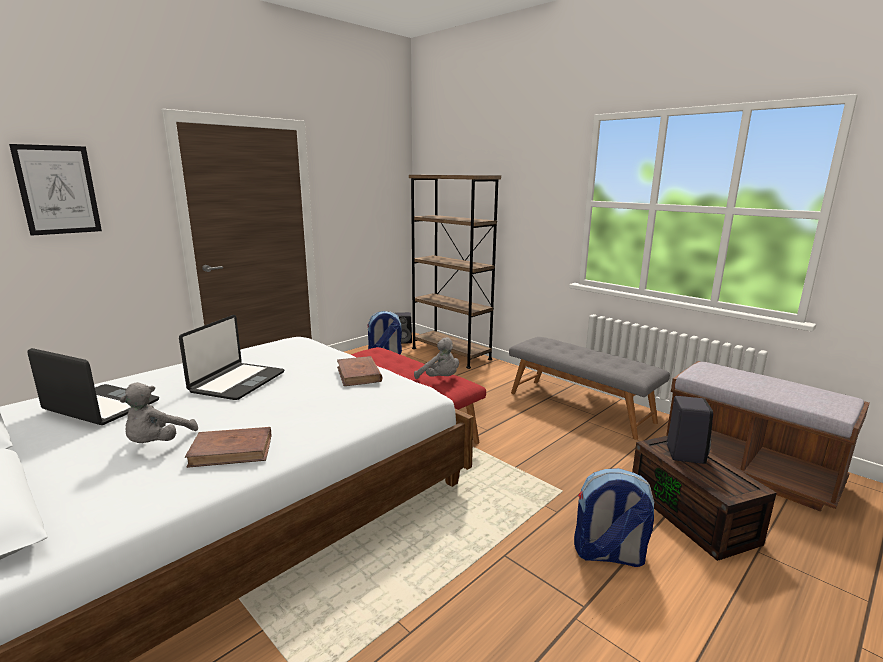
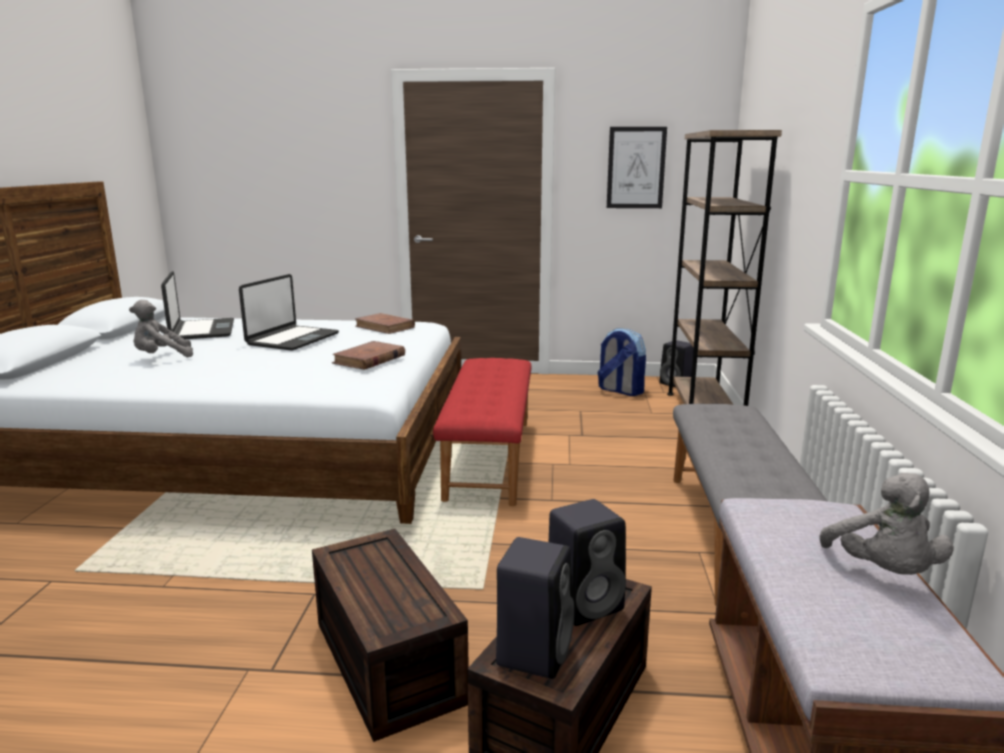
camera: 50 degrees right, 0 degrees up
(58, 190) = (298, 151): picture -> picture (636, 168)
(232, 450) = (170, 375): brown book -> brown book (385, 327)
(237, 382) = (292, 339): laptop -> laptop turned 45 degrees counterclockwise
(440, 379) = (488, 402): grey plush toy -> grey plush toy (883, 572)
(608, 555) = (384, 660): backpack -> brown storage box
(721, 482) = (534, 651): none -> black speaker

